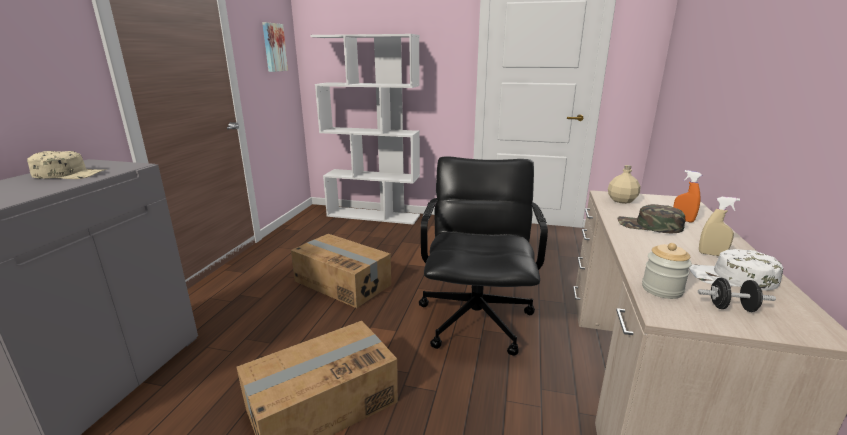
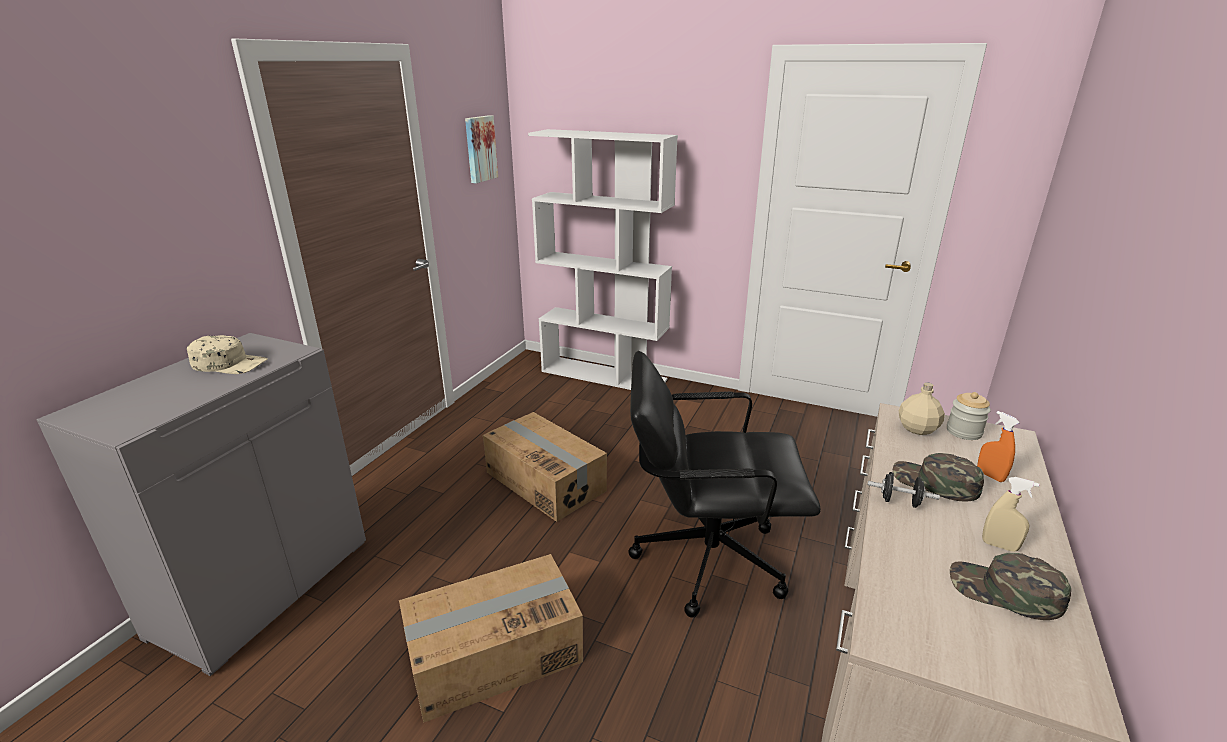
camera: 10 degrees right, 5 degrees up
(476, 319) = (707, 557): black office chair -> black office chair turned 105 degrees counterclockwise
(662, 289) = (898, 599): jar -> jar (964, 432)
(731, 278) = (1004, 591): white cap -> green cap
(731, 308) = (977, 642): black dumbbell -> black dumbbell (899, 501)

